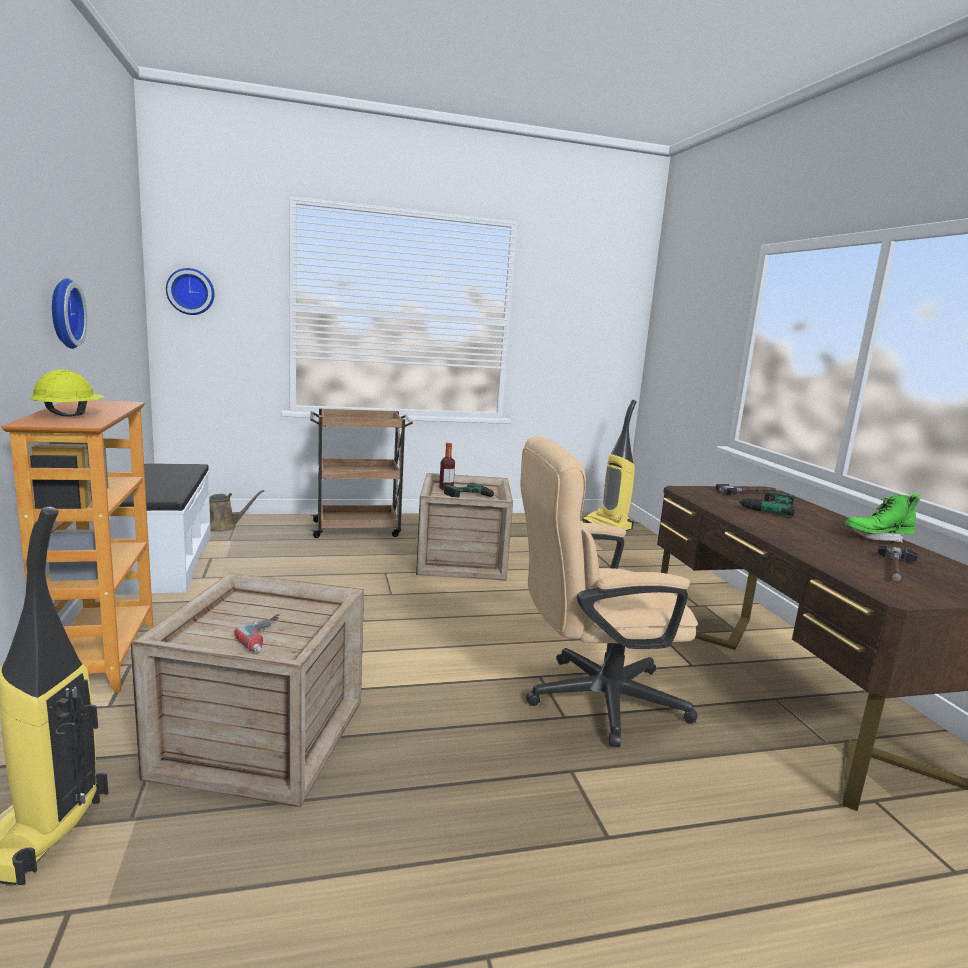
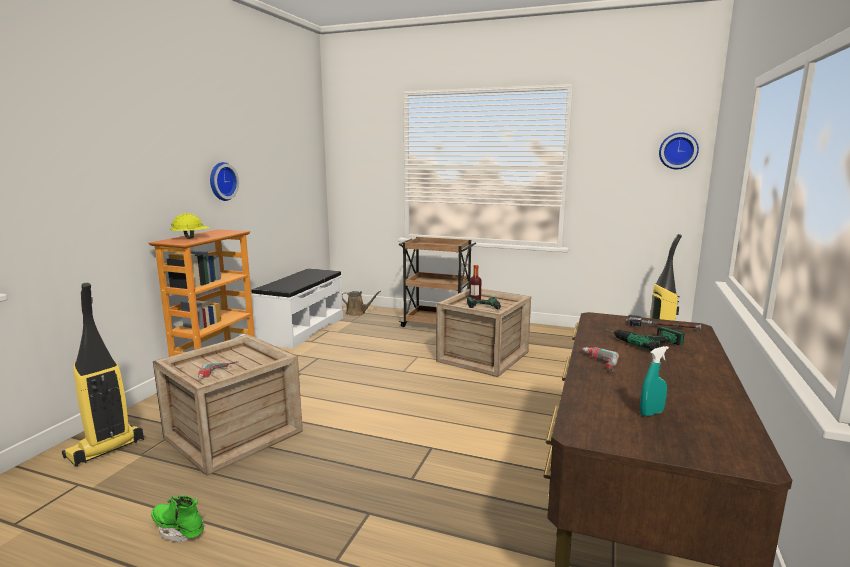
camera: 35 degrees right, 0 degrees up
(191, 291) = (348, 160): wall clock -> wall clock (678, 151)
(591, 699) = (447, 474): beige office chair -> none
(778, 534) = (597, 363): none -> power drill
(877, 538) = (710, 385): green boot -> green boot (179, 530)
(896, 569) = (651, 413): hammer -> turquoise spray bottle

